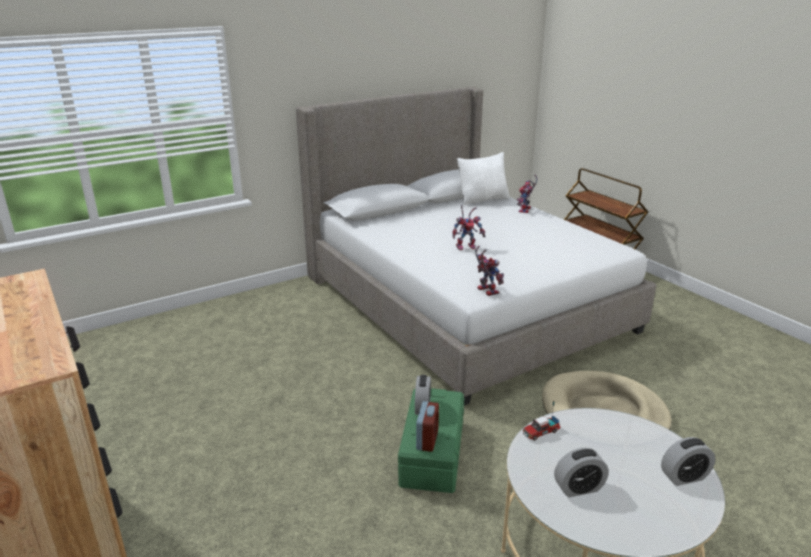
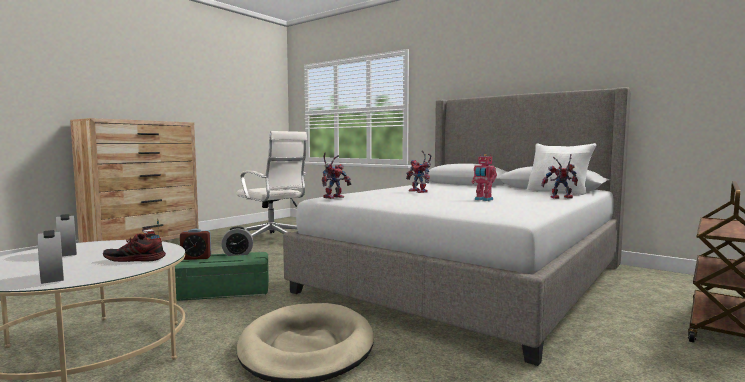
camera: 70 degrees right, 20 degrees down
(180, 396) = (273, 240): none -> white office chair
(525, 236) = (483, 200): none -> toy robot
(617, 435) = (135, 260): none -> shoe

